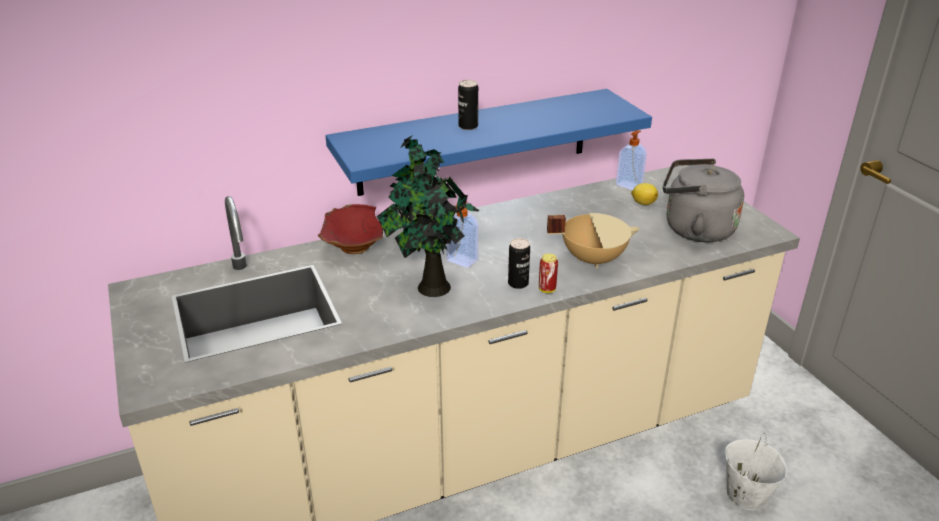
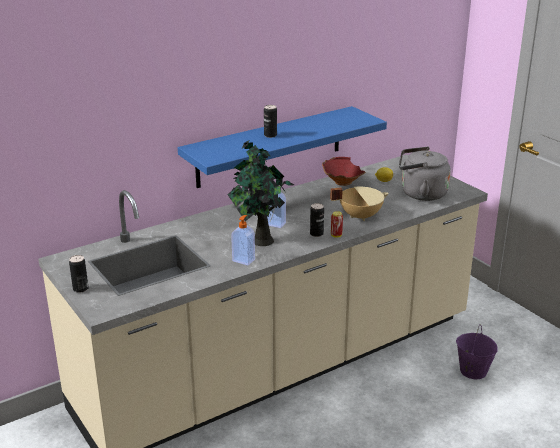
camera: 10 degrees left, 5 degrees down
(138, 343) = (80, 289): none -> can
(352, 247) = (198, 223): red bowl -> red bowl (341, 182)
(629, 185) = (371, 170): soap dispenser -> soap dispenser (244, 260)
(745, 494) = (472, 371): white bucket -> purple bucket

